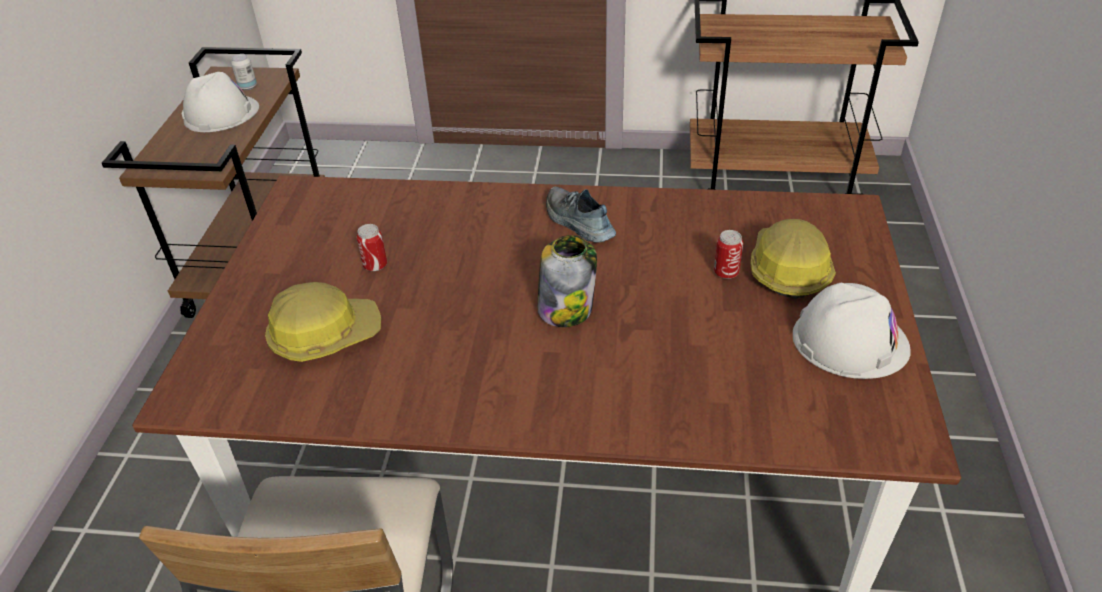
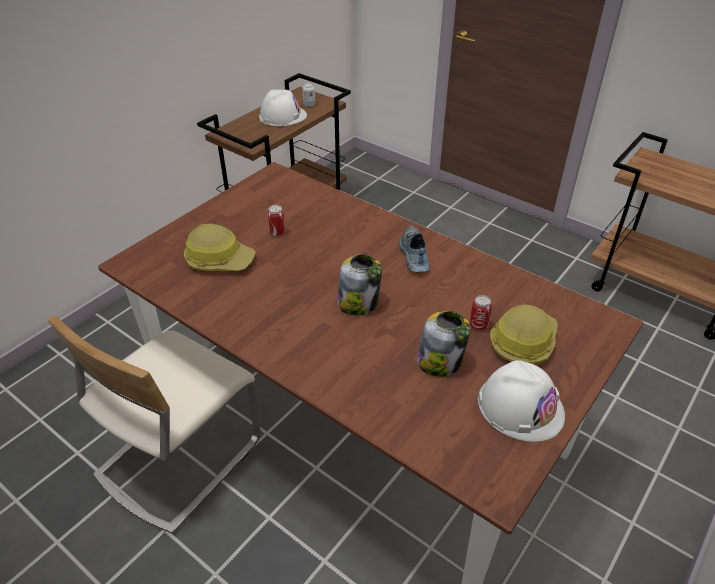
camera: 30 degrees right, 0 degrees up
(723, 333) = (440, 361): none -> jar

